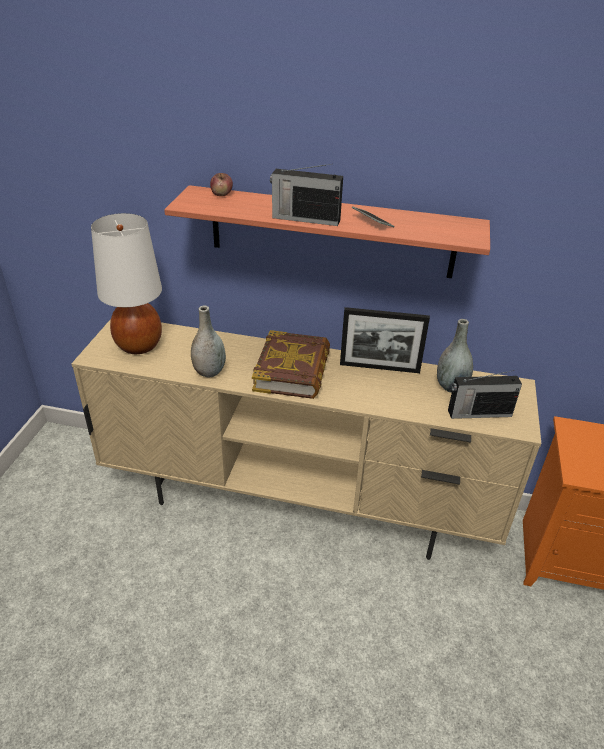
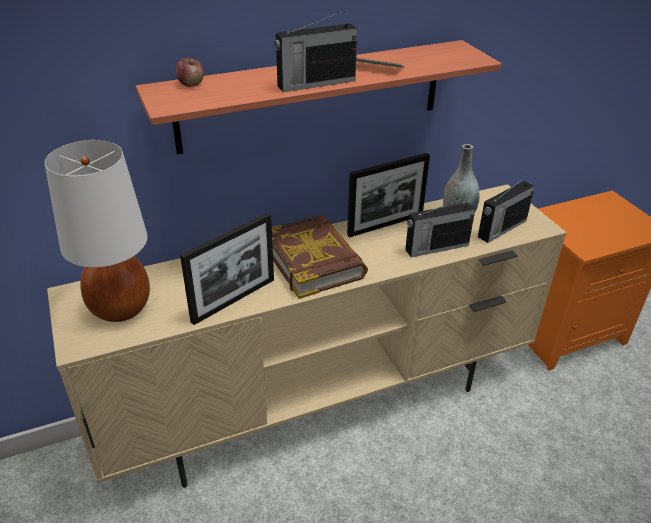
camera: 35 degrees left, 0 degrees up
(209, 372) = (233, 300): grey vase -> picture frame
(400, 402) = (435, 247): none -> radio

